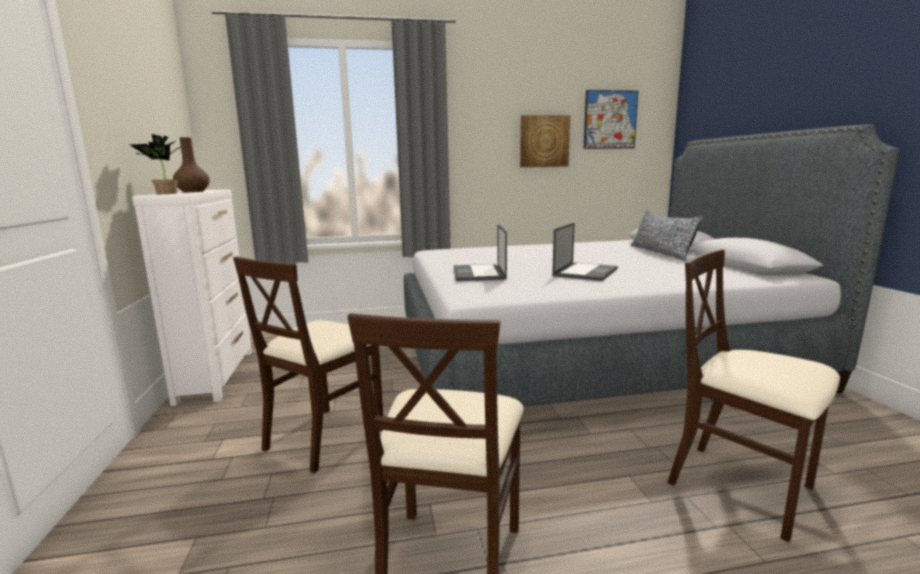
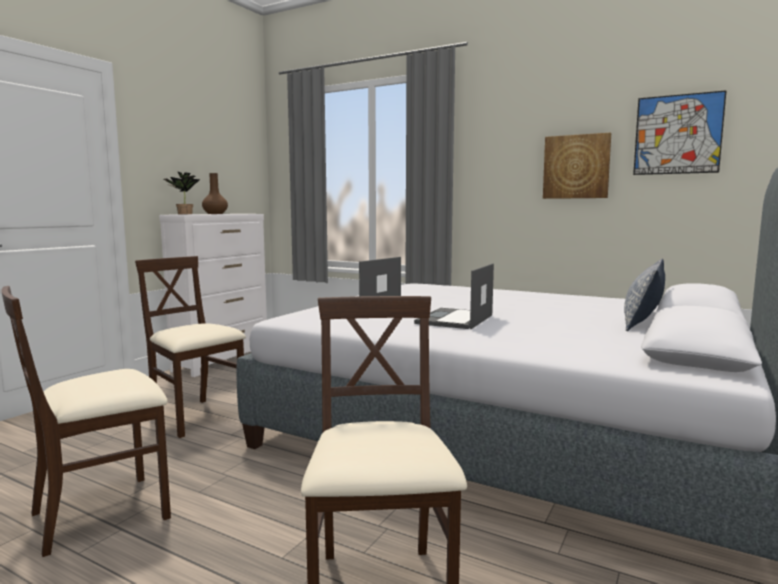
camera: 40 degrees right, 5 degrees down
(324, 437) = (196, 417): beige chair -> beige chair turned 60 degrees clockwise
(585, 272) = (455, 319): laptop -> laptop turned 135 degrees clockwise

